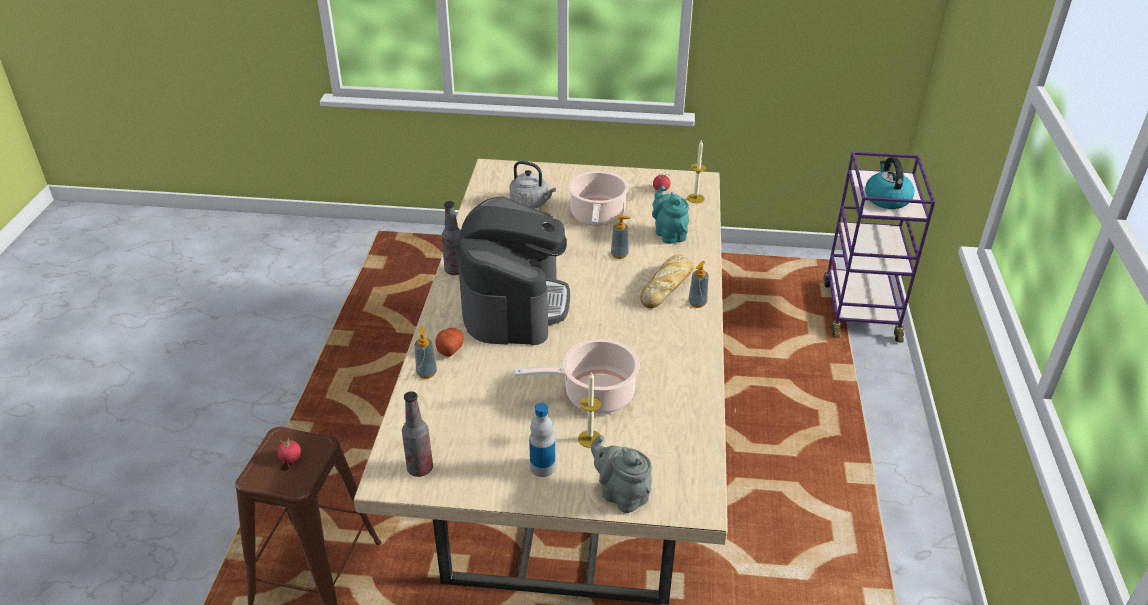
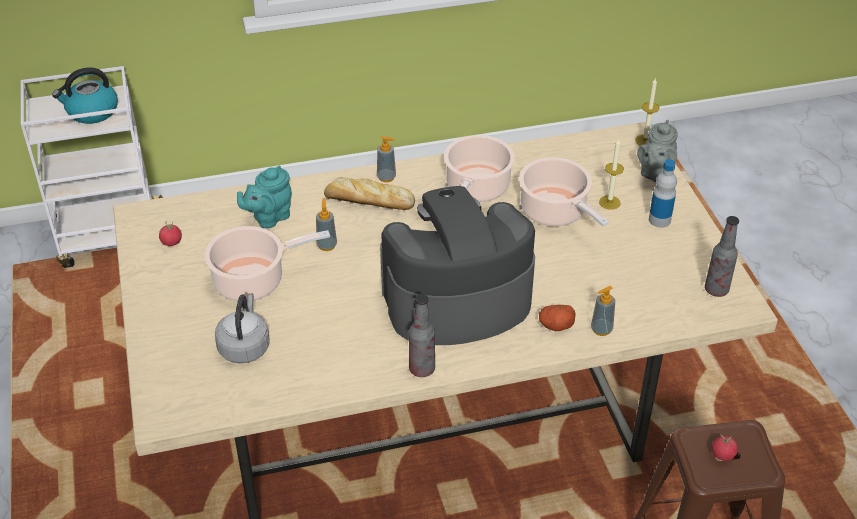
camera: 110 degrees left, 5 degrees up
(655, 352) = (476, 189): none -> cooking pot
(695, 198) = (184, 212): candle -> candle (645, 140)
(860, 310) = (110, 237): purple cart -> white cart

